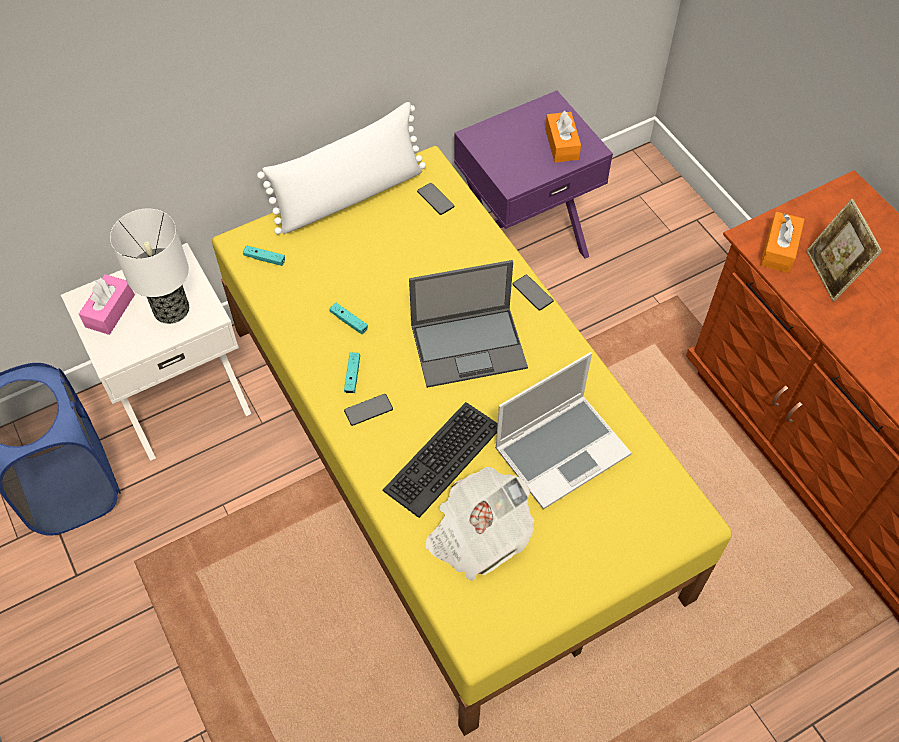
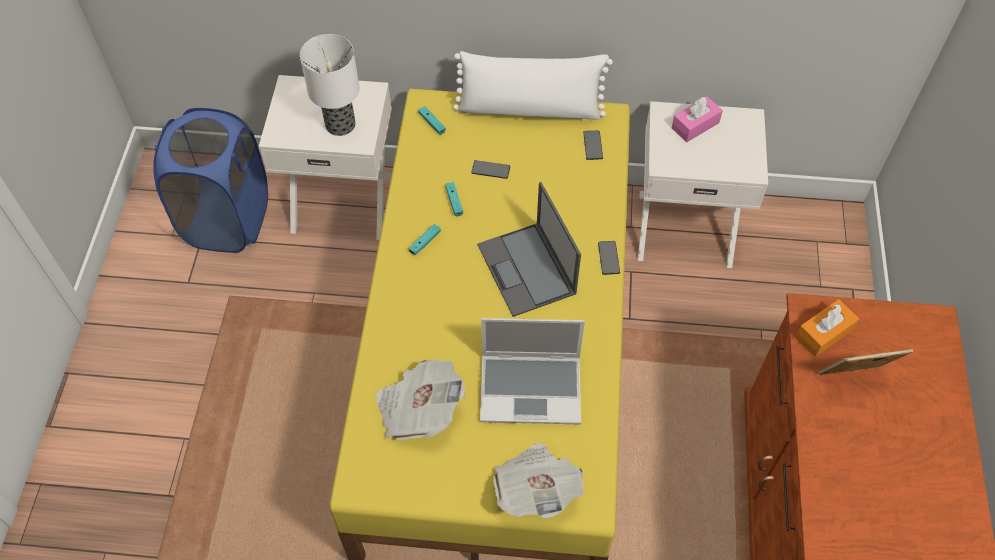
camera: 35 degrees right, 0 degrees up
(110, 311) = (300, 103): pink tissue box -> pink tissue box (695, 125)
(368, 410) = (416, 273): phone -> phone (490, 170)
(442, 458) = (439, 339): keyboard -> none
(470, 346) = (527, 270): laptop -> laptop turned 45 degrees clockwise
(522, 243) = (684, 227): purple nightstand -> white nightstand
(562, 144) = (730, 154): orange tissue box -> none
(640, 536) = (536, 489): none -> newspaper
(831, 274) = (853, 379): picture frame -> picture frame turned 60 degrees clockwise

